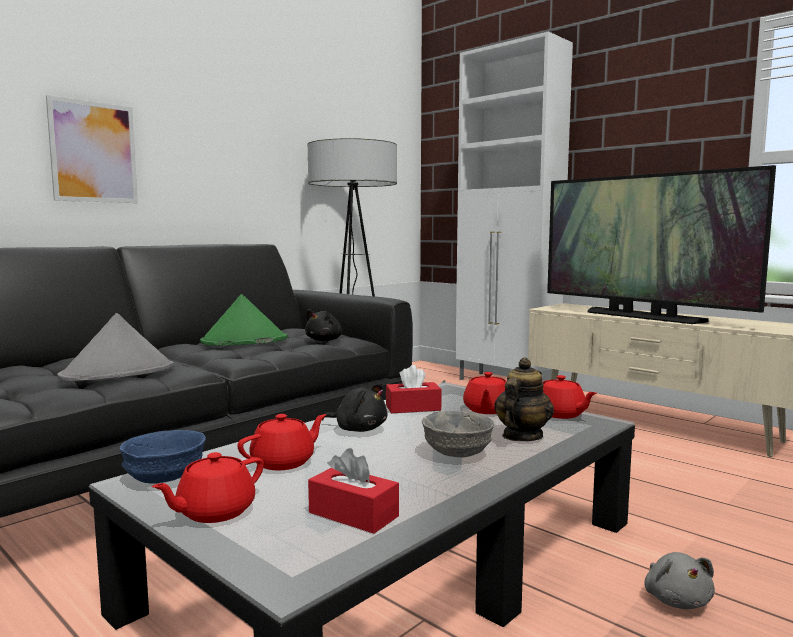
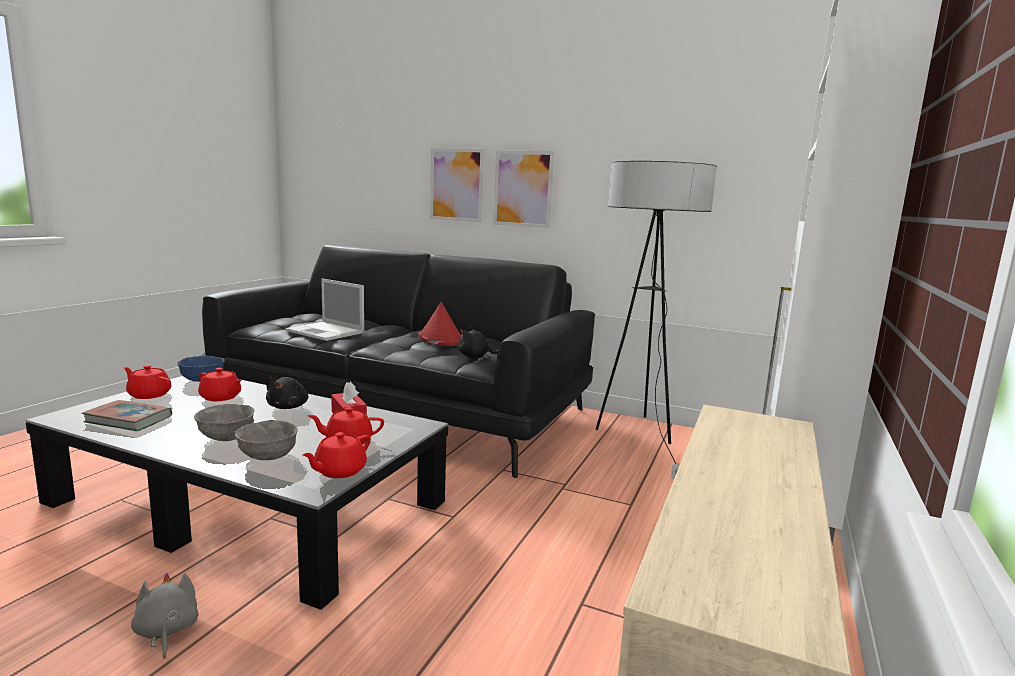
camera: 70 degrees right, 5 degrees up
(119, 373) = (326, 332): grey hat -> laptop
(187, 162) = (523, 189): none -> picture
(244, 341) = (441, 339): green hat -> red hat
(353, 514) = (128, 420): red tissue box -> book
(521, 436) = (267, 456): teapot -> grey bowl
(642, 316) = (715, 468): television -> none
(676, 600) = (166, 631): grey plush toy -> grey plush toy turned 90 degrees clockwise

